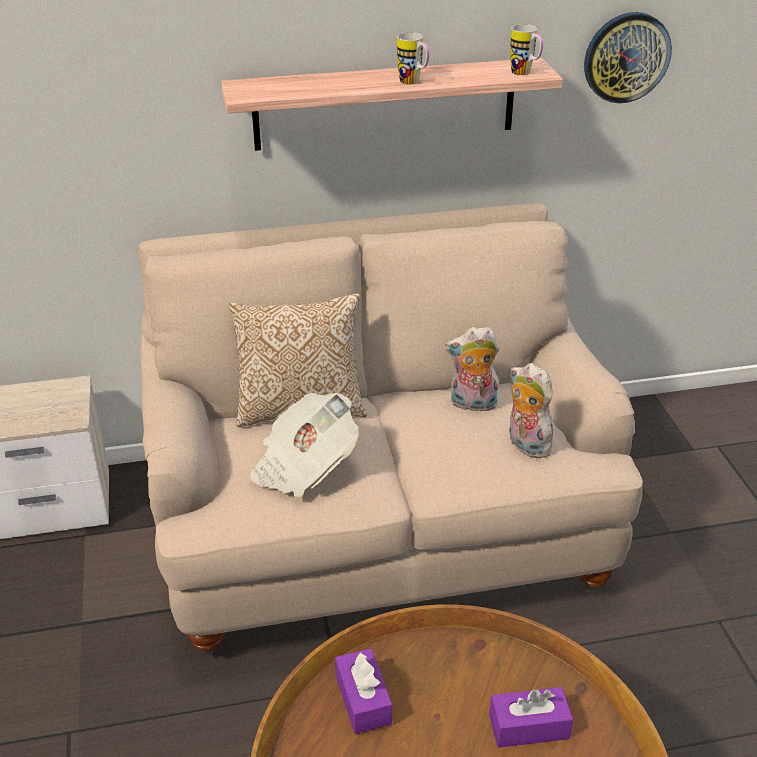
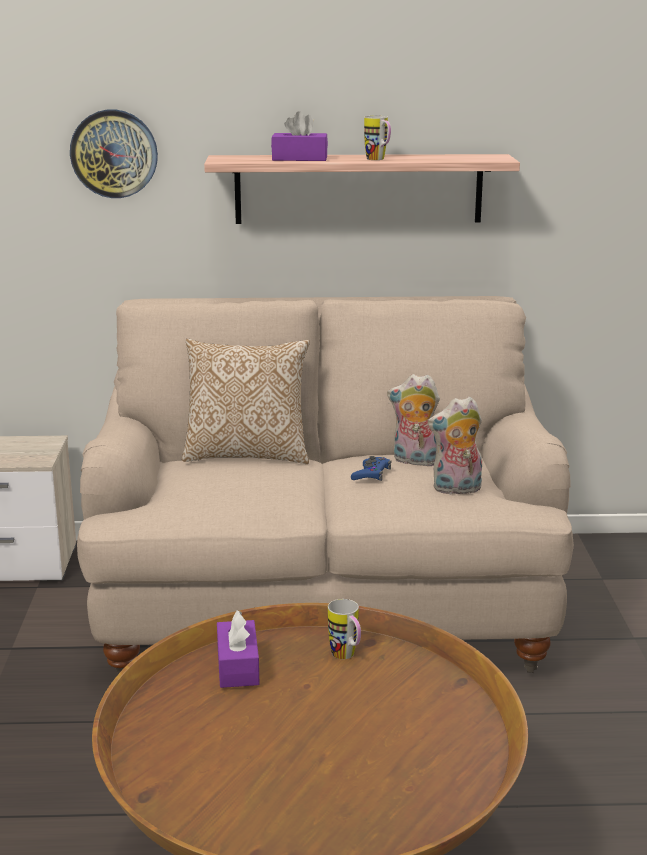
camera: 10 degrees right, 15 degrees down
(304, 466) = (232, 485): newspaper -> none
(438, 432) = (371, 474): none -> blue game controller
(525, 74) = (485, 159): mug -> mug (346, 657)
(525, 445) = (456, 490): plush toy -> plush toy turned 75 degrees counterclockwise
(528, 726) = (396, 702): purple tissue box -> purple tissue box (299, 159)
(626, 57) = (593, 159): wall clock -> wall clock (114, 153)

